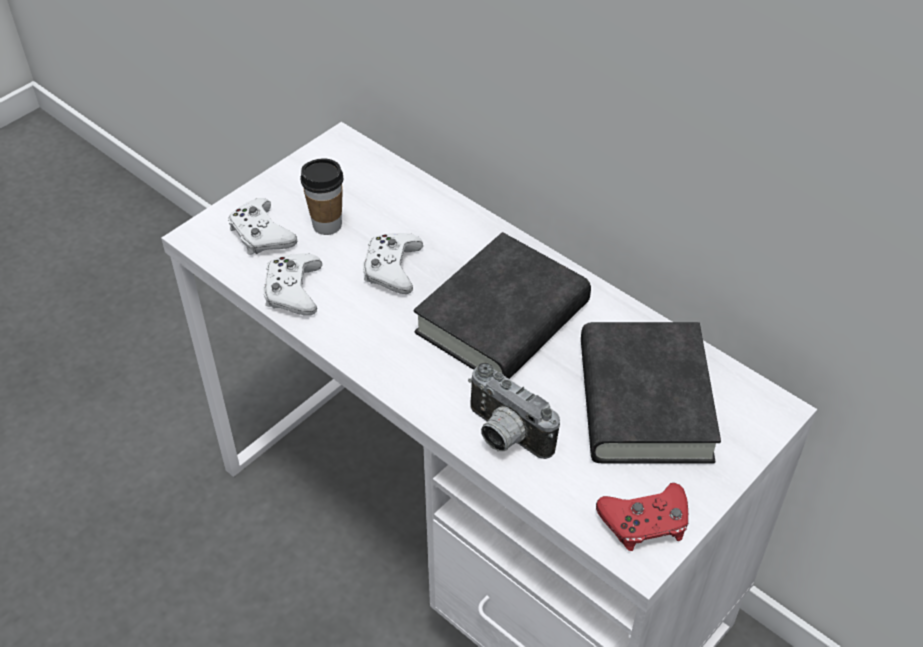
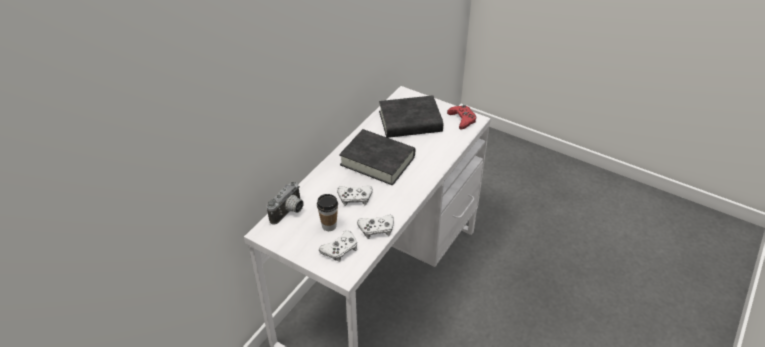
camera: 100 degrees left, 5 degrees down
(504, 436) = (437, 154): camera -> camera (289, 212)

